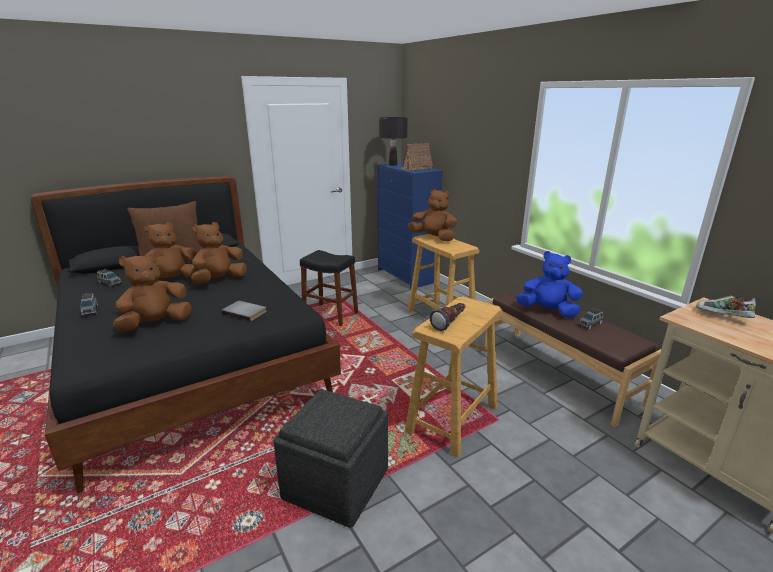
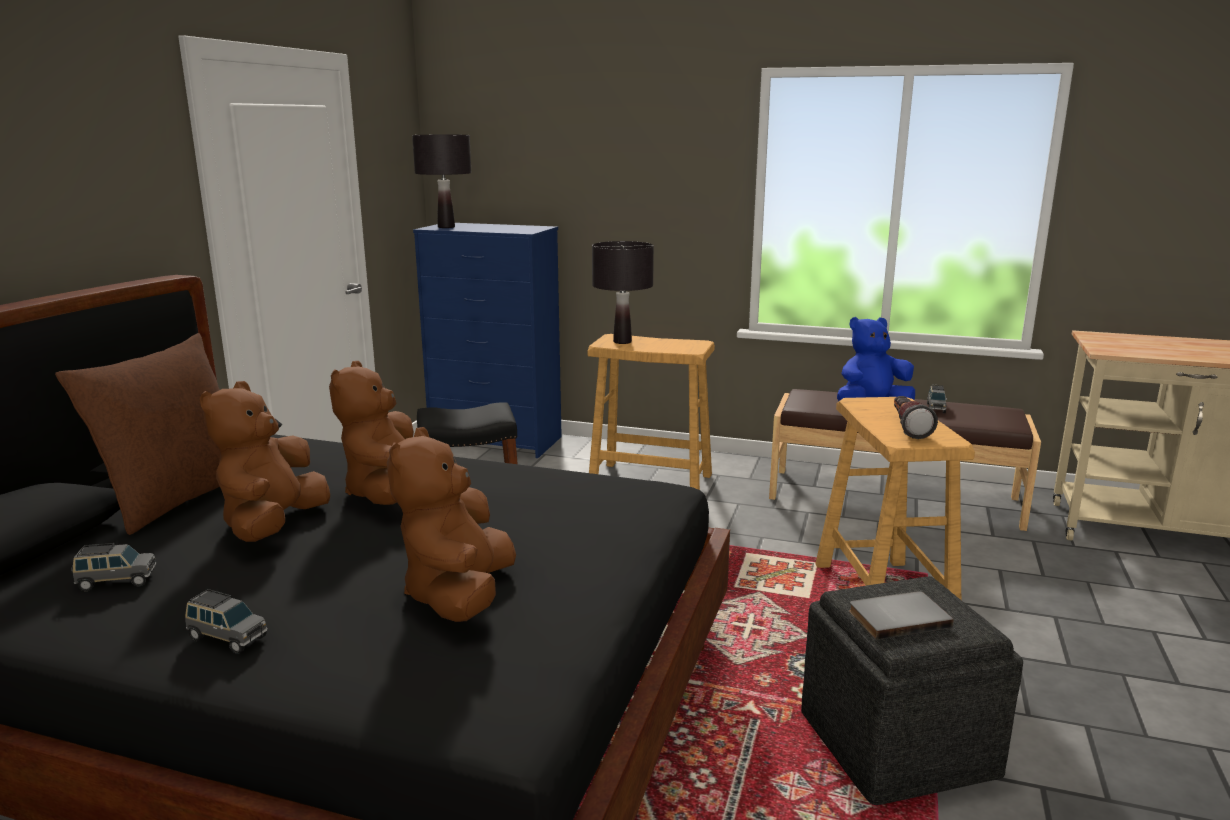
camera: 40 degrees left, 5 degrees down
(245, 312) = (577, 518): grey book -> grey book (897, 617)
(415, 168) = (506, 228): toy house -> none
(433, 238) = (622, 342): brown plush toy -> black table lamp
(722, 317) = (1125, 342): shoe -> none

